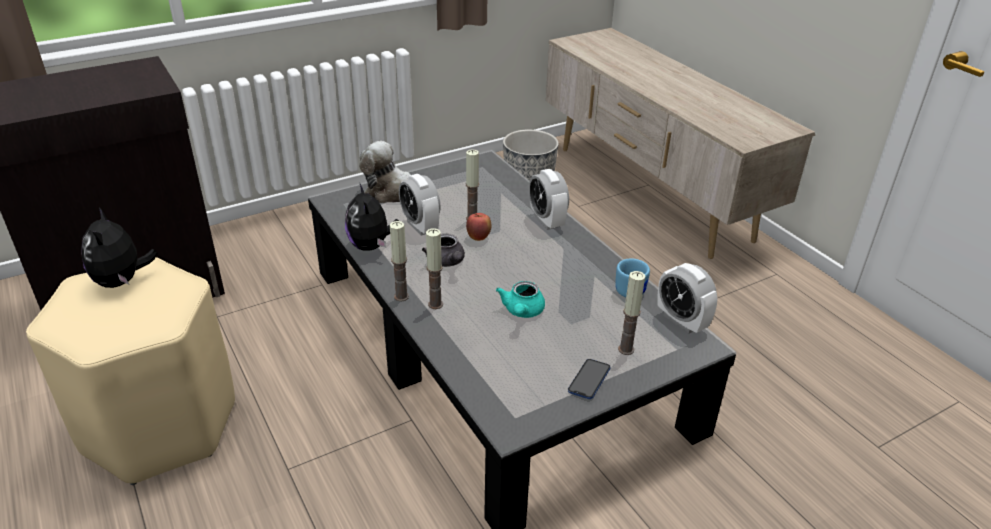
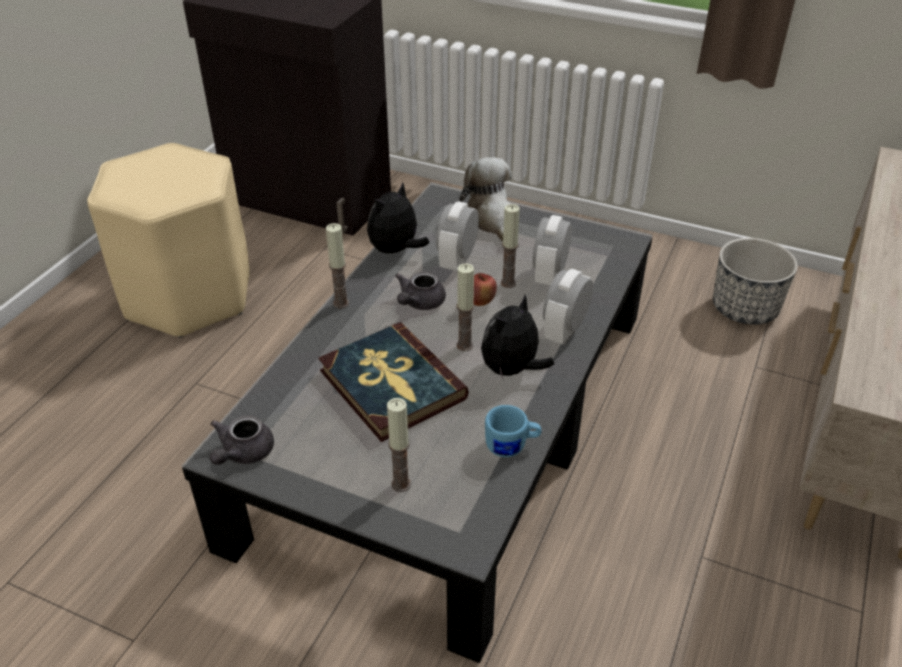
camera: 55 degrees right, 5 degrees up
(122, 281) = (184, 163): plush toy -> plush toy (512, 370)
(435, 304) = (349, 327): candle -> candle (464, 345)
(522, 312) = (391, 385): turquoise teapot -> book
(522, 414) = (243, 453): none -> grey teapot
(589, 380) = (328, 477): phone -> none
(681, 321) = (493, 509): alarm clock -> alarm clock (549, 275)

